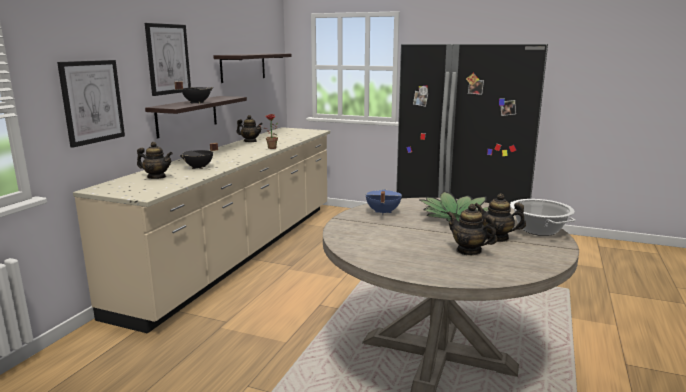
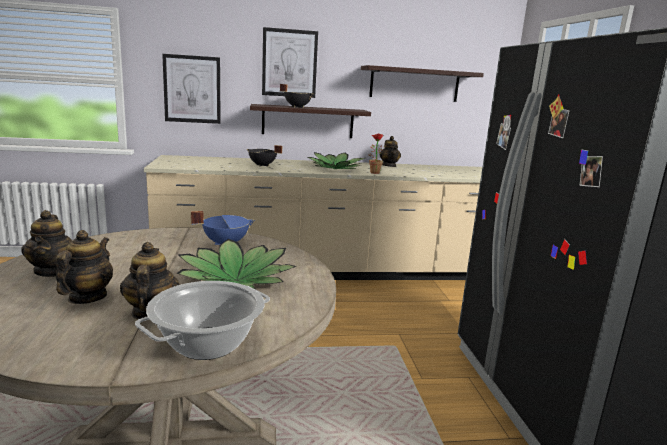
camera: 60 degrees right, 0 degrees up
(156, 177) = (217, 161): teapot -> teapot (52, 271)
(242, 153) = (336, 168): none -> potted plant

